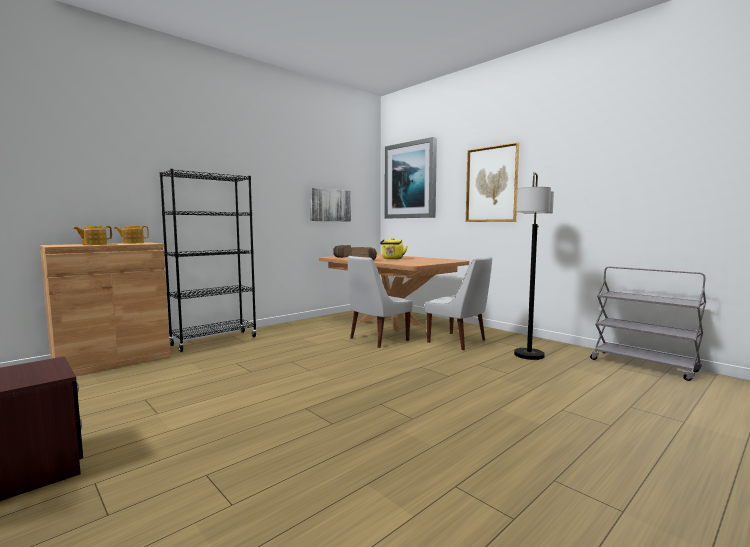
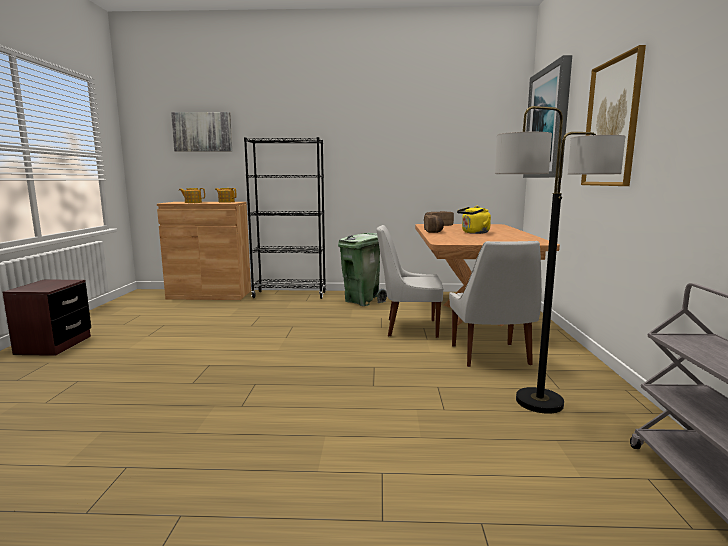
camera: 45 degrees right, 5 degrees up
(295, 331) = (362, 301): none -> green trash can
(330, 205) = (442, 163): picture -> picture (202, 132)

